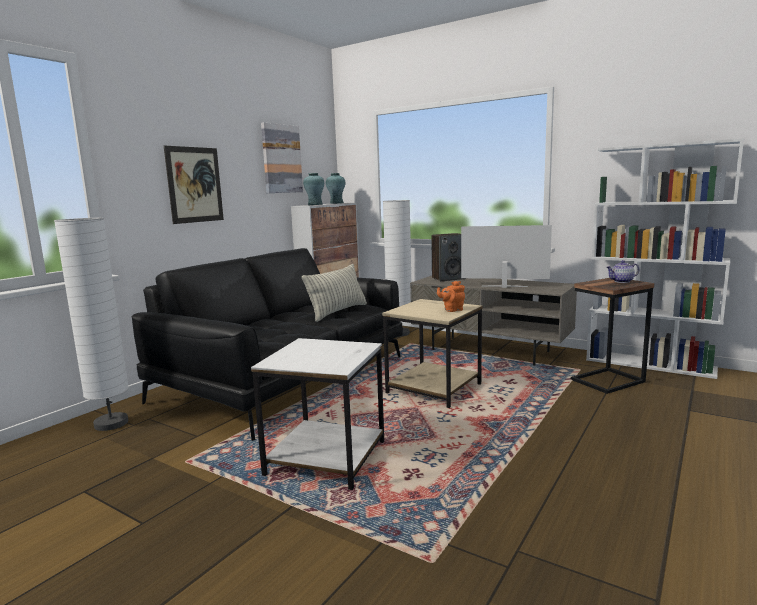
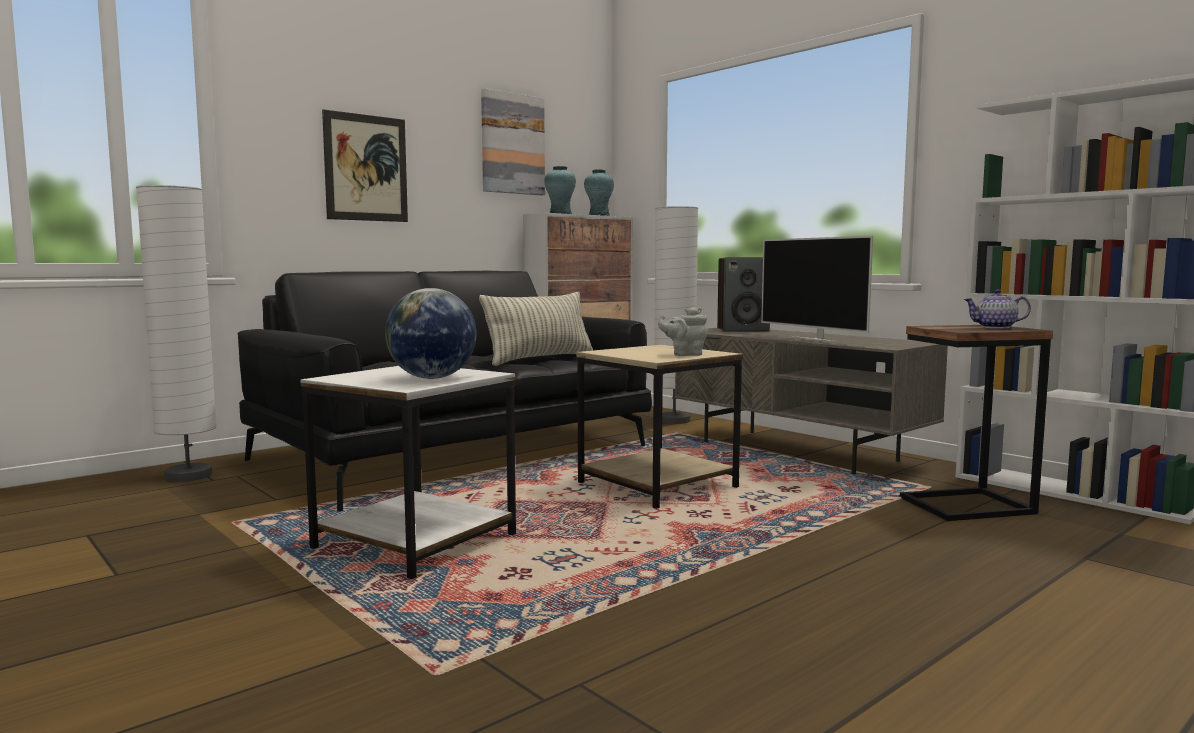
camera: 15 degrees right, 5 degrees down
(338, 355) = (432, 378): none -> globe
(452, 310) = (685, 354): orange teapot -> grey teapot
(504, 286) = (815, 339): television -> television turned 150 degrees counterclockwise

